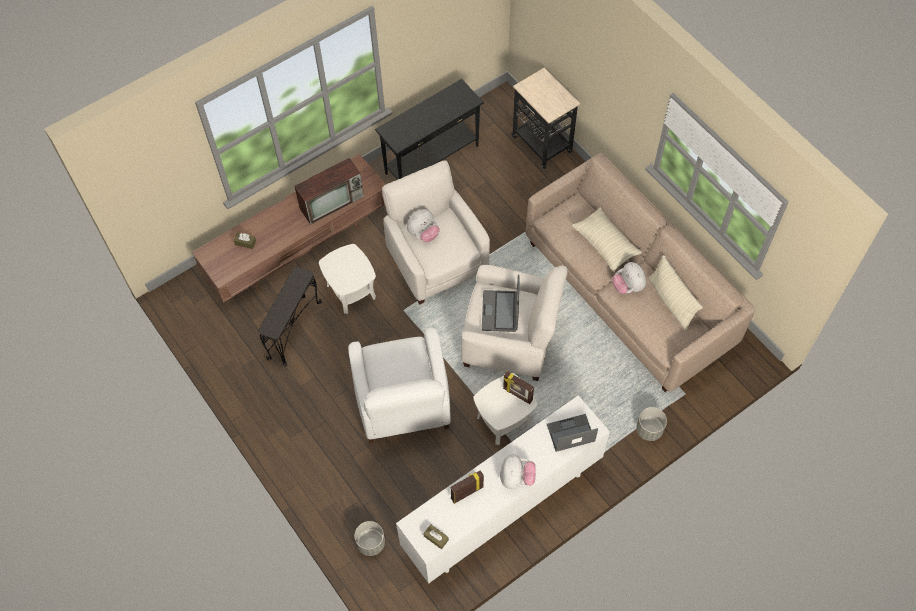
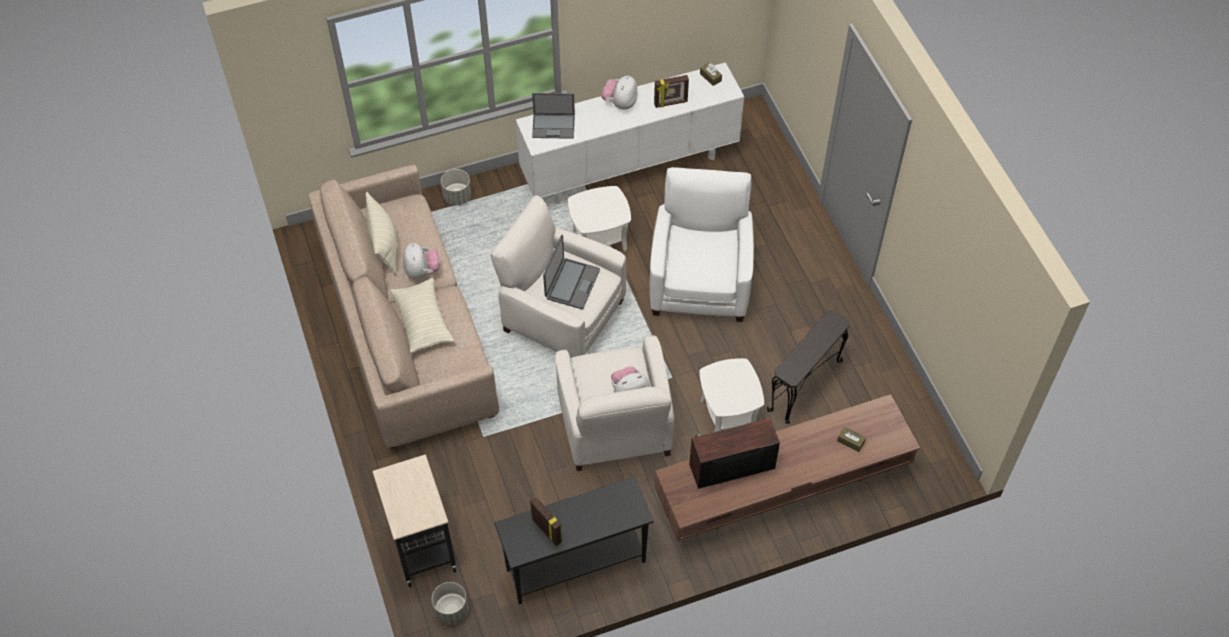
camera: 165 degrees left, 5 degrees down
(370, 543) = (765, 169): grey planter -> grey planter (452, 611)
(517, 395) = (584, 211): picture frame -> picture frame (547, 530)

